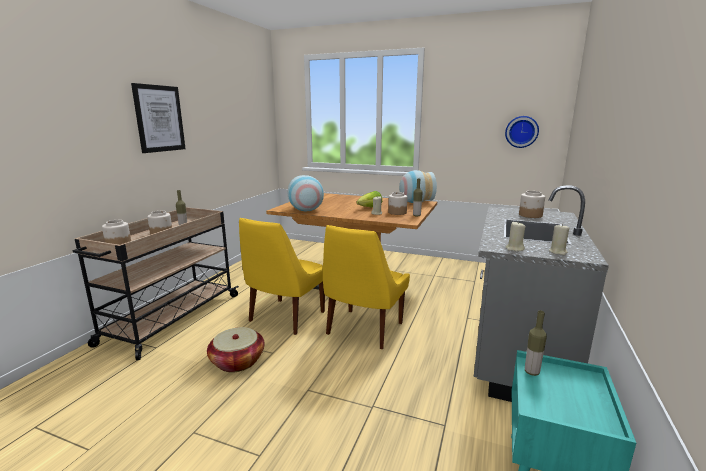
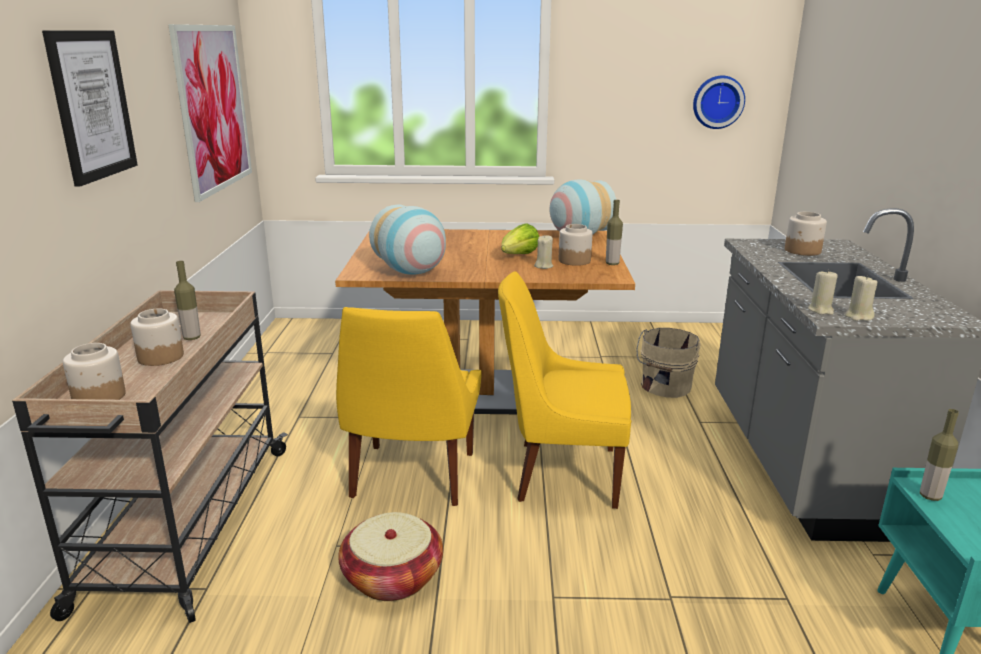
camera: 20 degrees left, 5 degrees up
(247, 130) = (213, 108): none -> picture
(363, 330) = (562, 474): yellow chair -> yellow chair turned 90 degrees clockwise
(460, 296) = (665, 387): none -> beige bucket
(558, 252) = (915, 314): beige candle -> beige candle (821, 310)

